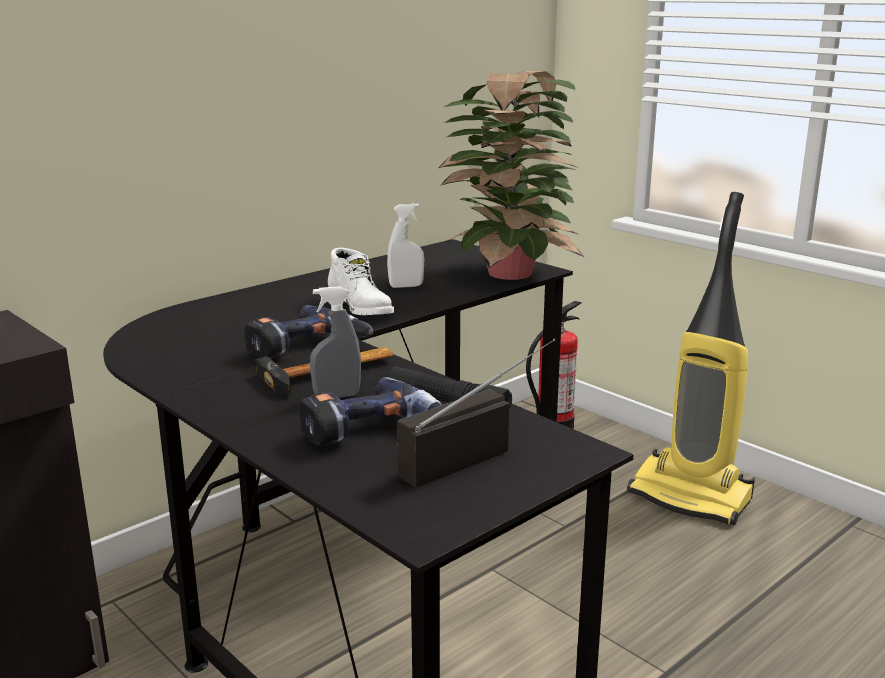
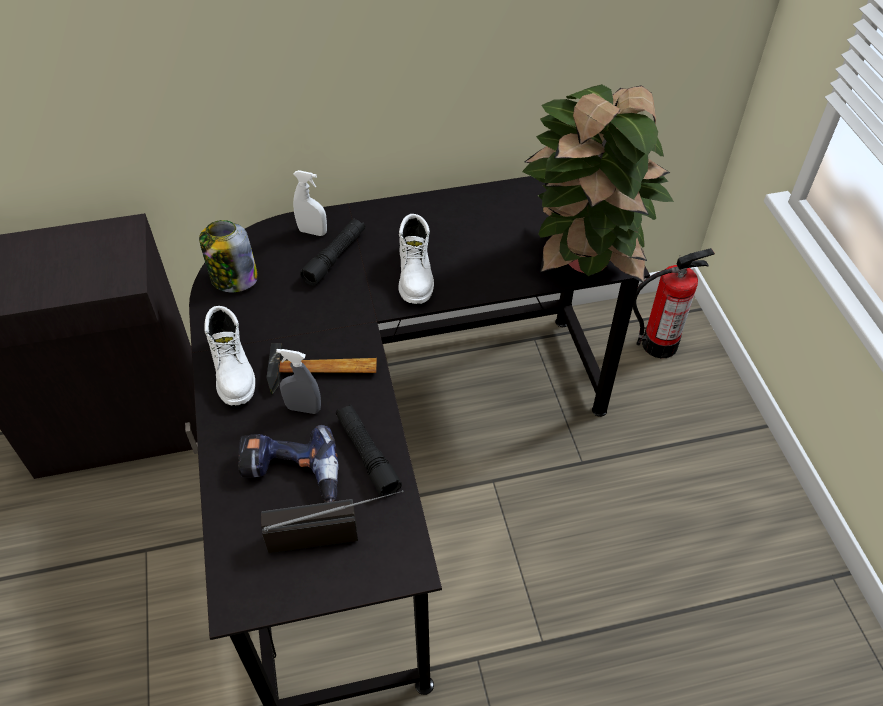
camera: 30 degrees right, 30 degrees up
(154, 347) = (233, 278): none -> jar
(222, 394) = (234, 371): none -> white boot
(261, 315) = (335, 257): none -> black flashlight
(308, 349) = (331, 329): power drill -> none
(406, 286) = (479, 249): white spray bottle -> white spray bottle (312, 232)
(692, 496) = (716, 477): vacuum cleaner -> none

